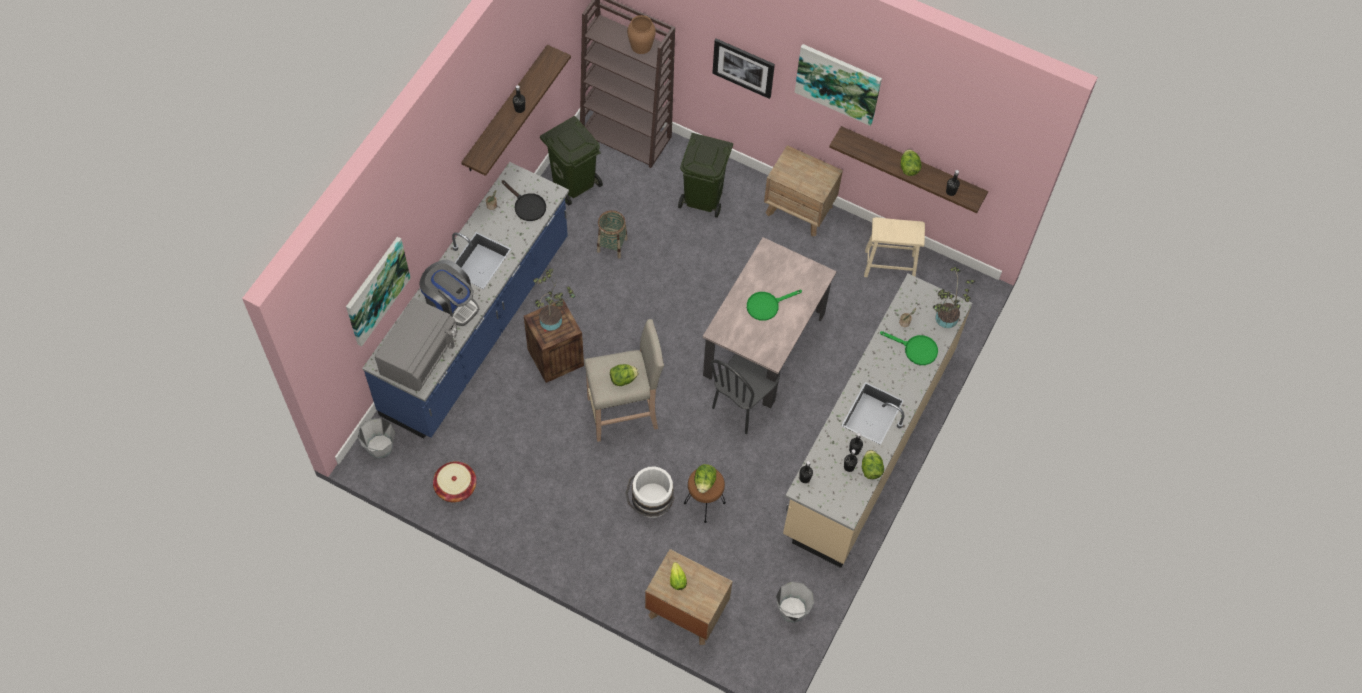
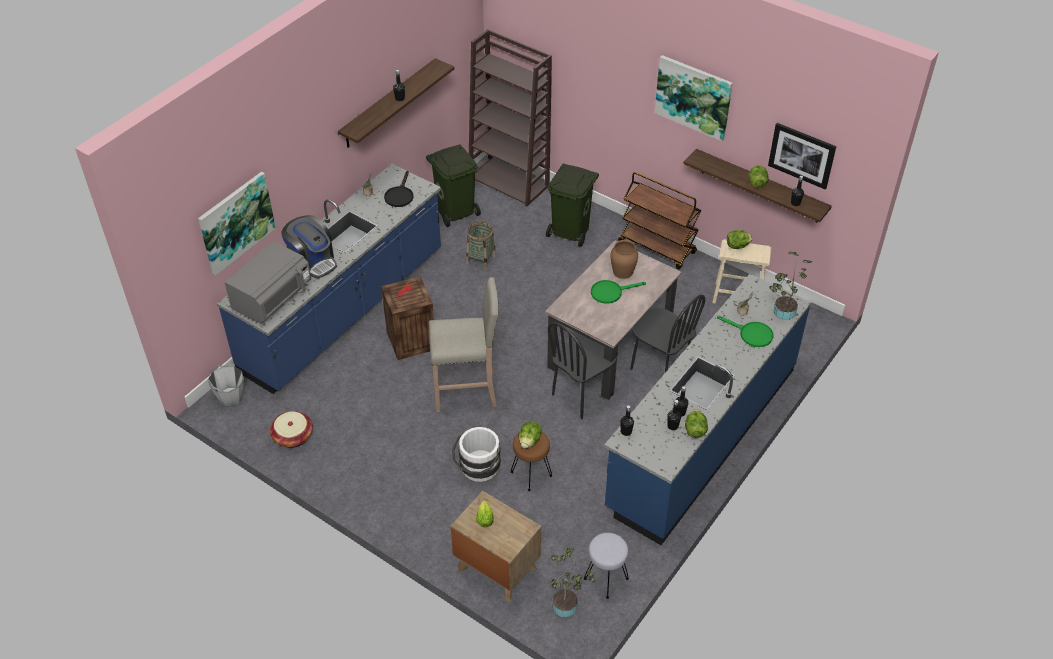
camera: 10 degrees right, 15 degrees down
(526, 205) = (399, 195): black frying pan -> black frying pan turned 45 degrees clockwise
(553, 320) = (408, 291): potted plant -> potted plant (568, 606)
(623, 379) = (462, 338): lettuce -> lettuce (737, 246)
(641, 45) = (521, 76): brown vase -> brown vase (623, 271)
(743, 67) = (610, 94): picture -> picture (802, 155)
(792, 610) = (605, 579): grey bucket -> grey stool
(799, 210) = (657, 247): brown nightstand -> brown cart
(818, 365) = (659, 368): none -> black chair
(868, 442) = (701, 437): beige counter -> blue counter

